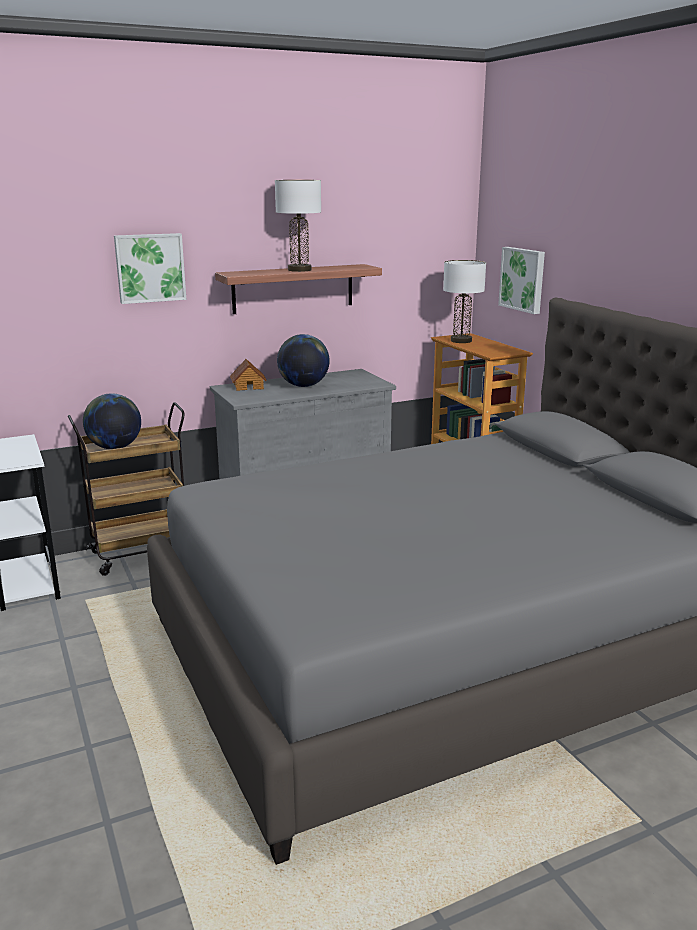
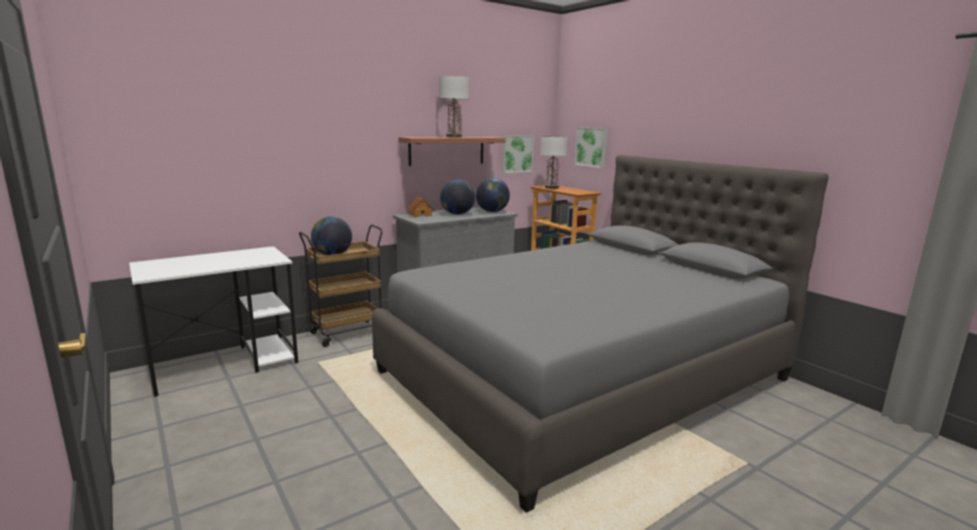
camera: 10 degrees left, 5 degrees down
(150, 268) = (356, 131): picture -> picture (516, 153)
(359, 381) = (492, 211): none -> globe

